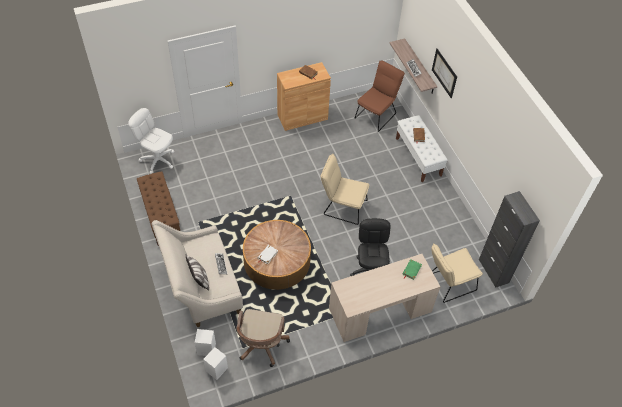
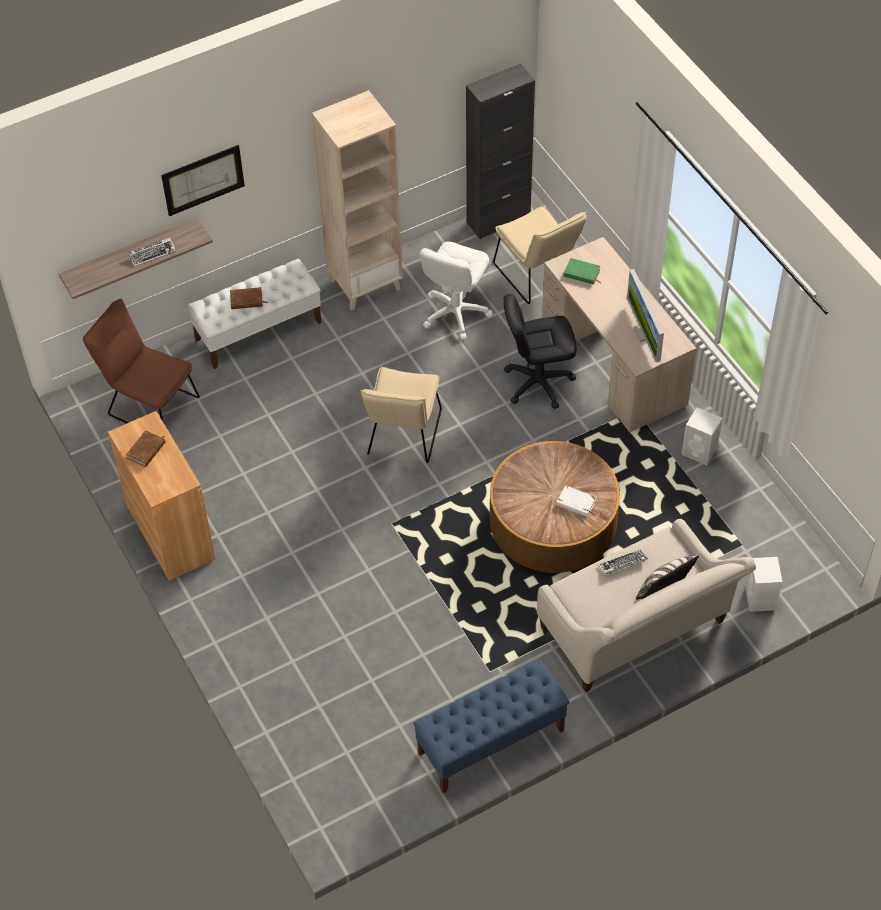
camera: 95 degrees left, 0 degrees up
(158, 160) = (336, 788): white office chair -> white office chair (455, 313)
(161, 217) = (490, 742): brown bench -> blue bench
(216, 370) = (794, 575): white speaker -> white speaker (700, 451)
(261, 346) = (729, 518): brown office chair -> none
(361, 292) = (643, 333): none -> monitor
(447, 203) = (365, 284): none -> beige bookcase

